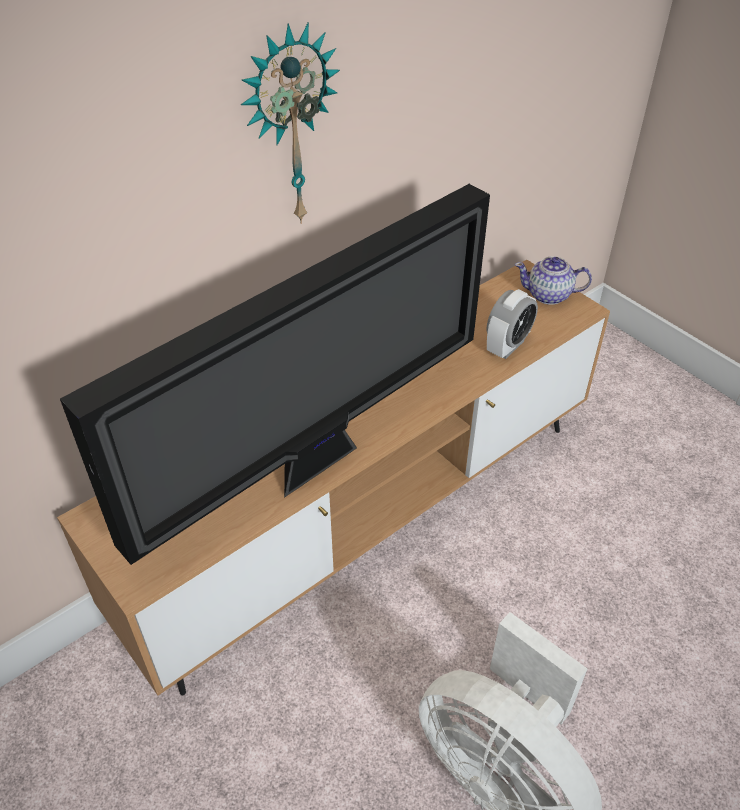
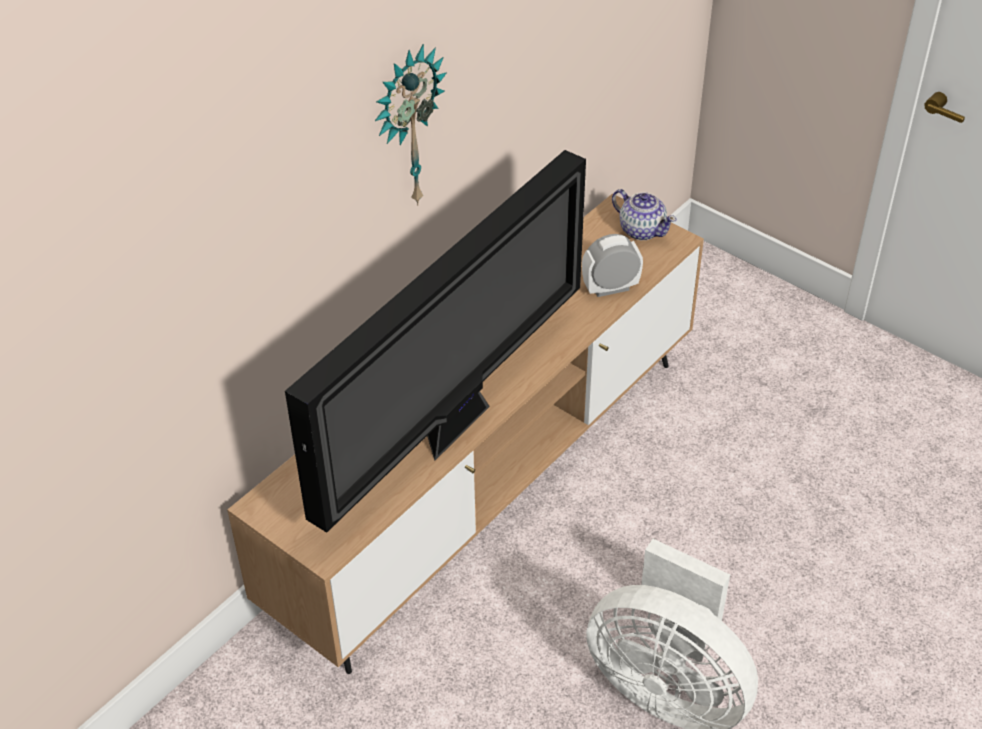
camera: 10 degrees left, 0 degrees up
(507, 346) = (610, 288): alarm clock -> alarm clock turned 135 degrees counterclockwise
(549, 295) = (641, 230): teapot -> teapot turned 135 degrees counterclockwise

